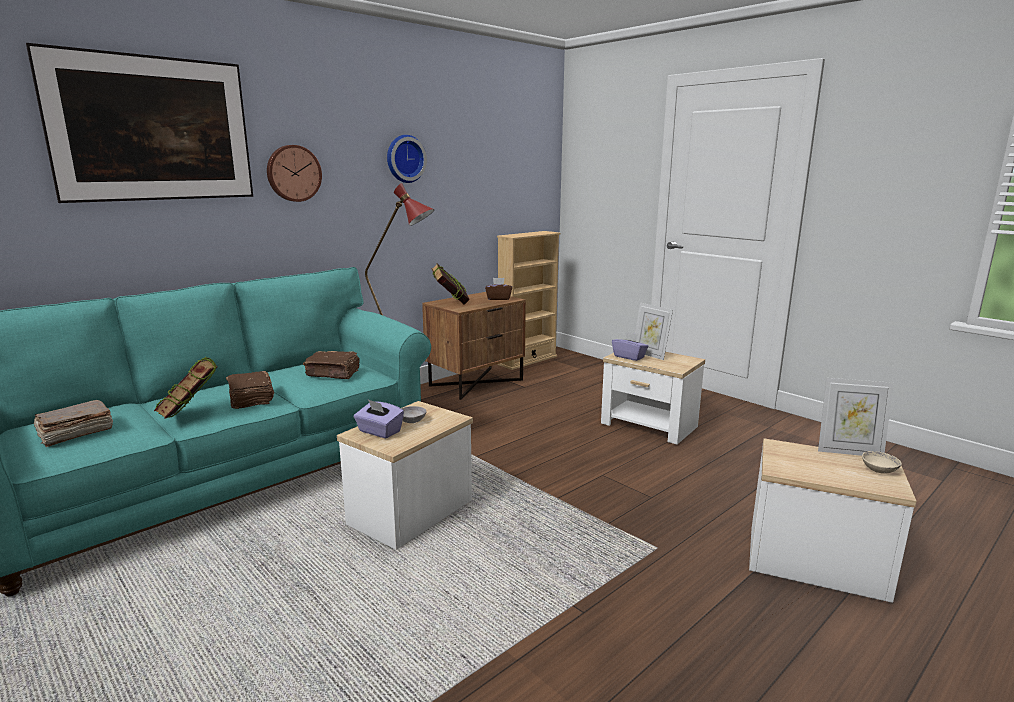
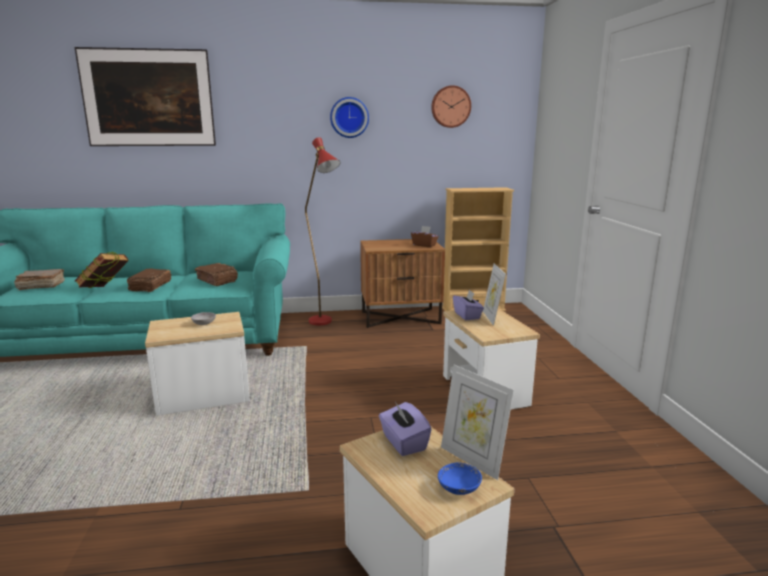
camera: 35 degrees right, 0 degrees up
(293, 173) = (249, 129): wall clock -> wall clock (450, 106)
(379, 432) = (172, 325): purple tissue box -> purple tissue box (403, 442)
(450, 303) = (378, 243): book -> none
(879, 470) = (459, 489): beige bowl -> blue bowl

